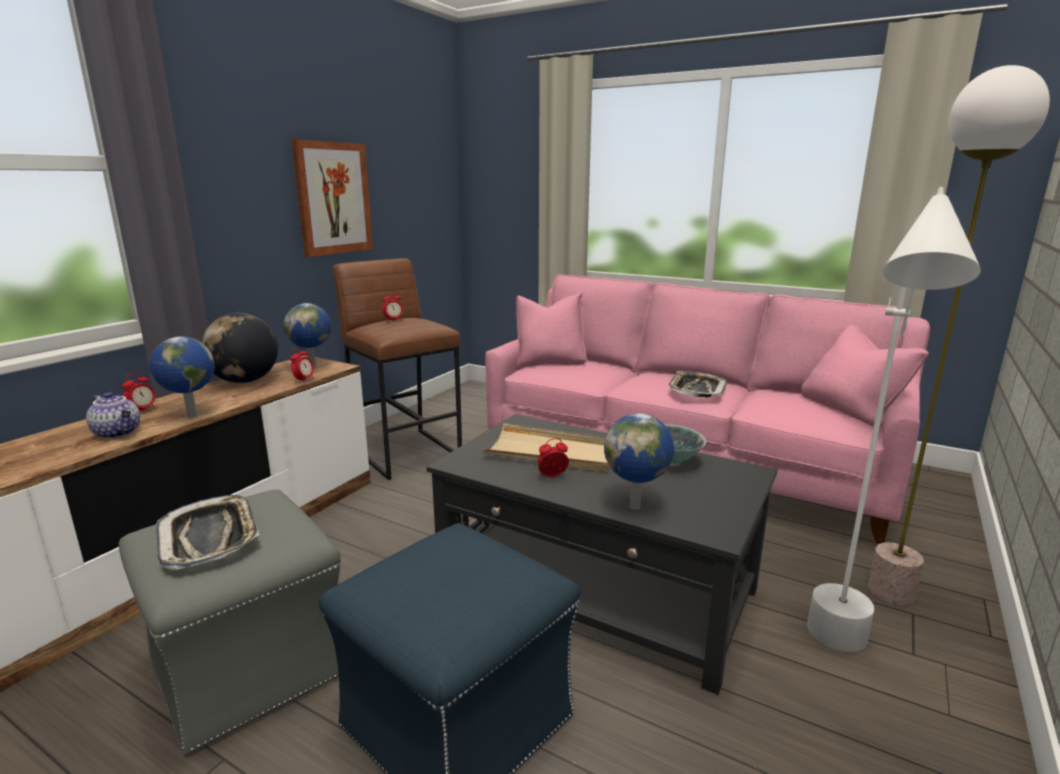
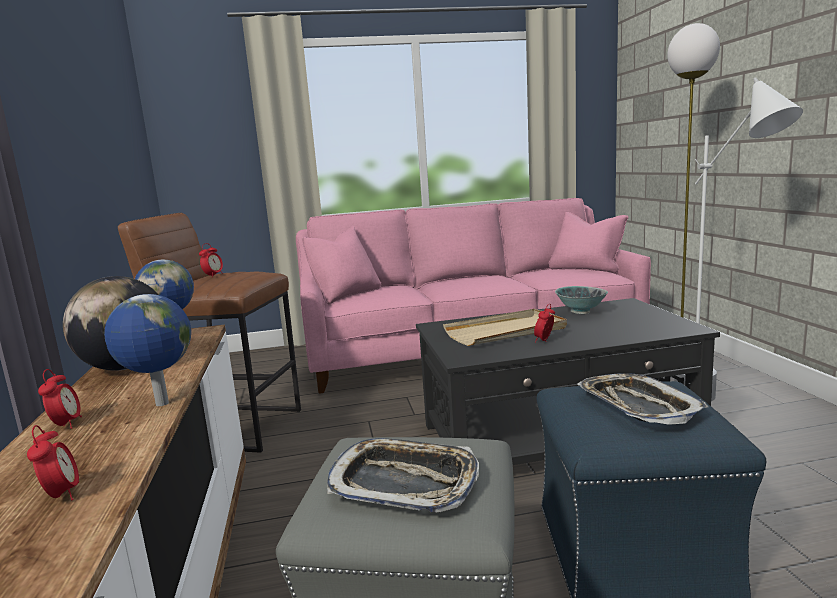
camera: 40 degrees left, 5 degrees down
(119, 433) = (108, 446): teapot -> none
(304, 380) = (201, 347): alarm clock -> alarm clock (62, 495)
(333, 198) = (81, 149): picture -> none
(636, 506) = (626, 334): globe -> none
(696, 389) = (493, 280): tray -> tray (637, 406)

